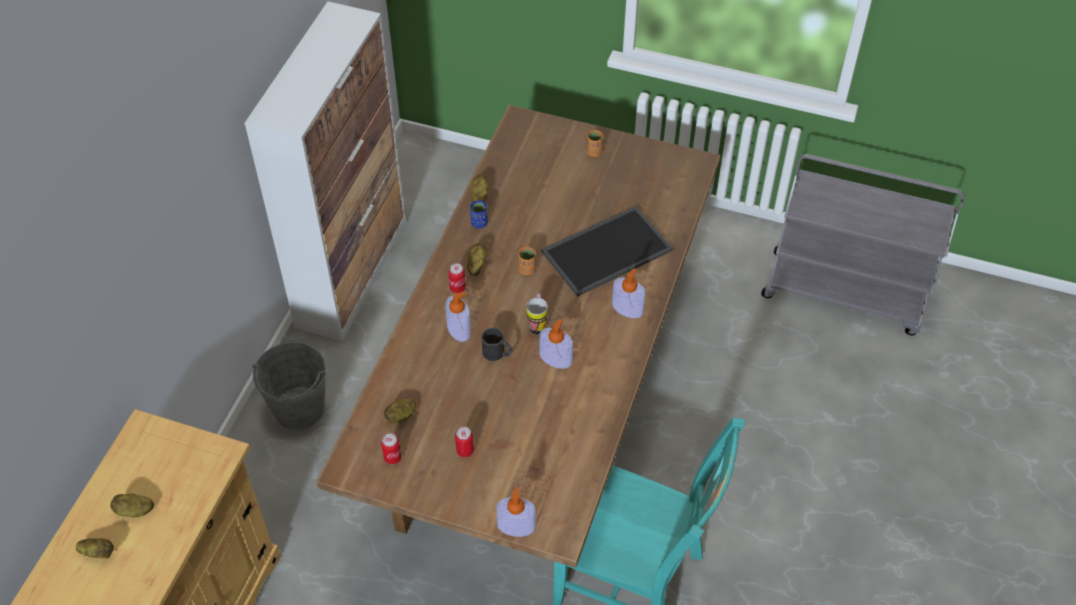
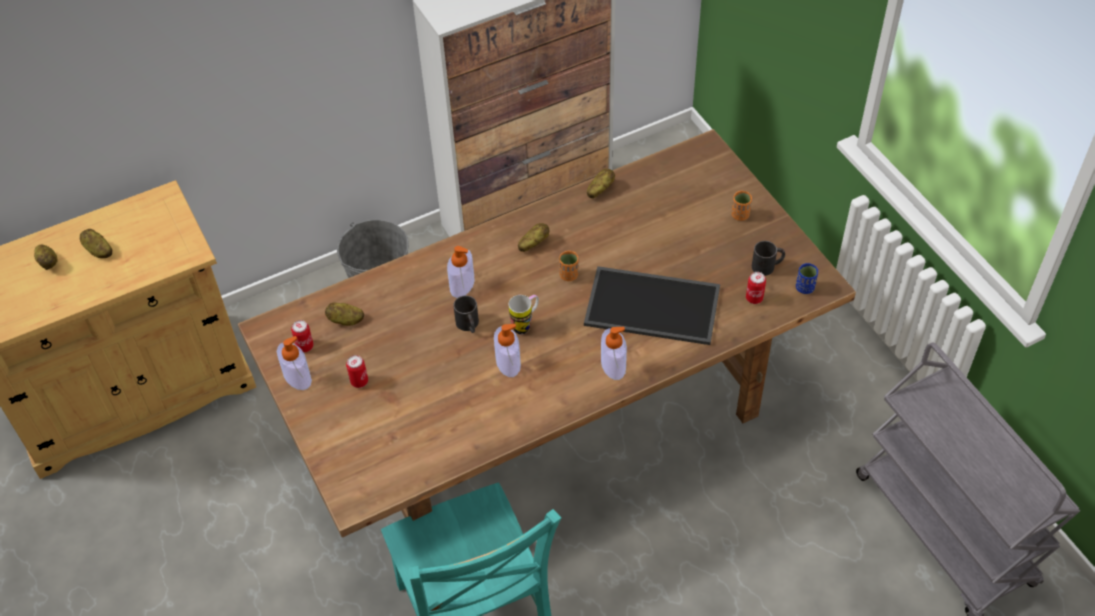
camera: 45 degrees right, 0 degrees up
(457, 288) = (498, 252): can -> can (754, 298)
(479, 223) = (575, 211): blue cup -> blue cup (805, 288)
(516, 526) = (329, 467): soap dispenser -> soap dispenser (297, 377)
(649, 174) = (767, 266): none -> black mug

